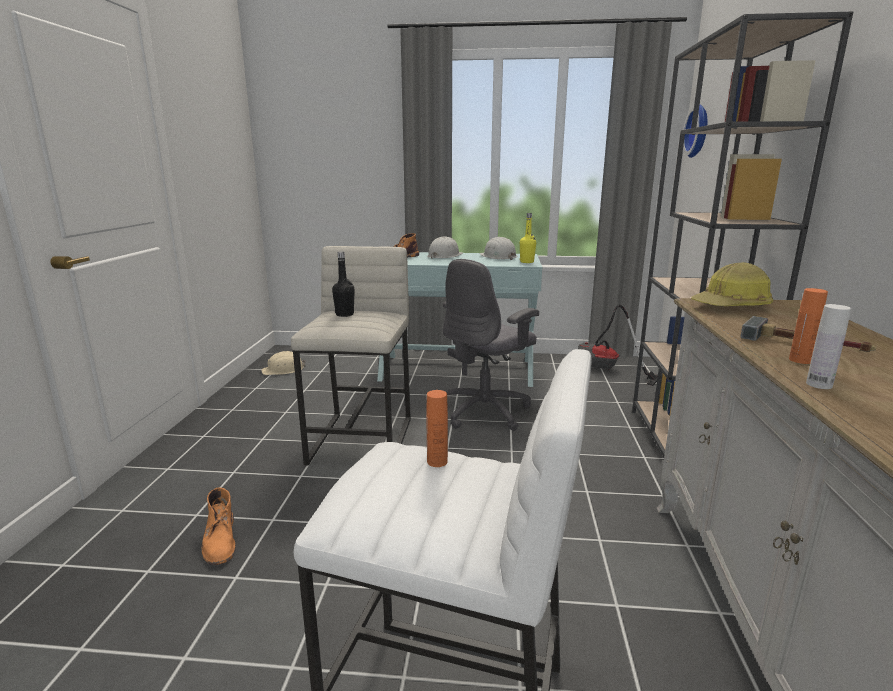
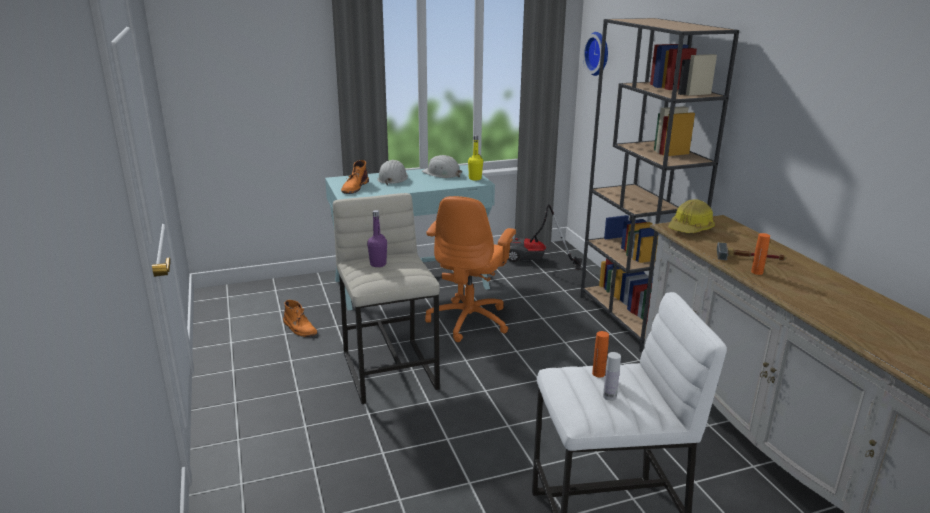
camera: 25 degrees left, 5 degrees up
(220, 540) = (358, 479): orange boot -> orange boot (300, 328)
(283, 370) = (238, 316): beige hard hat -> none
(344, 314) = (378, 264): black bottle -> purple bottle
(485, 411) = (469, 320): grey office chair -> orange office chair
(819, 384) = (775, 289): white bottle -> white bottle (609, 396)

